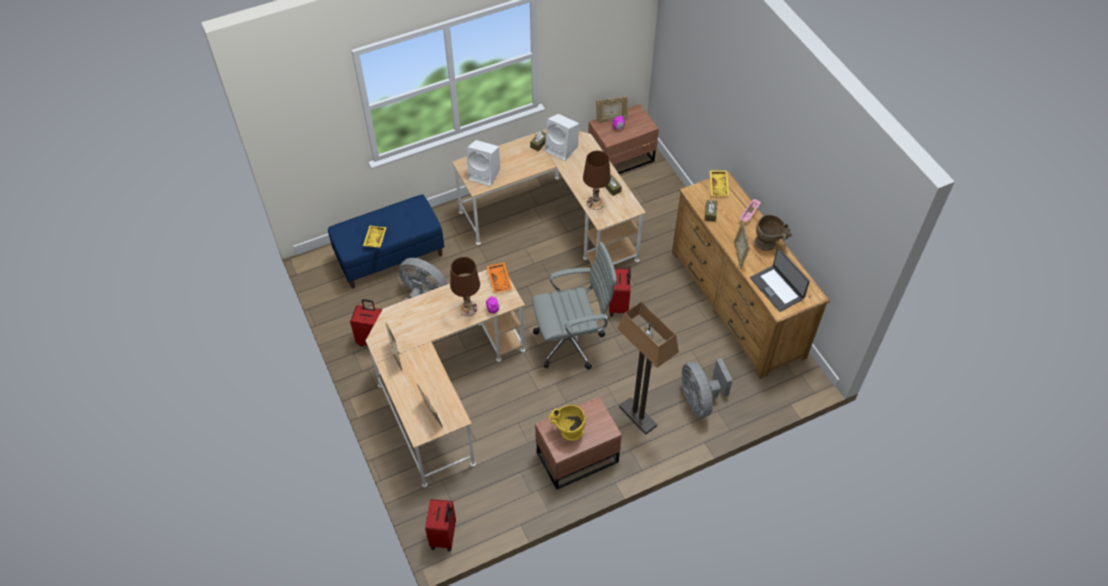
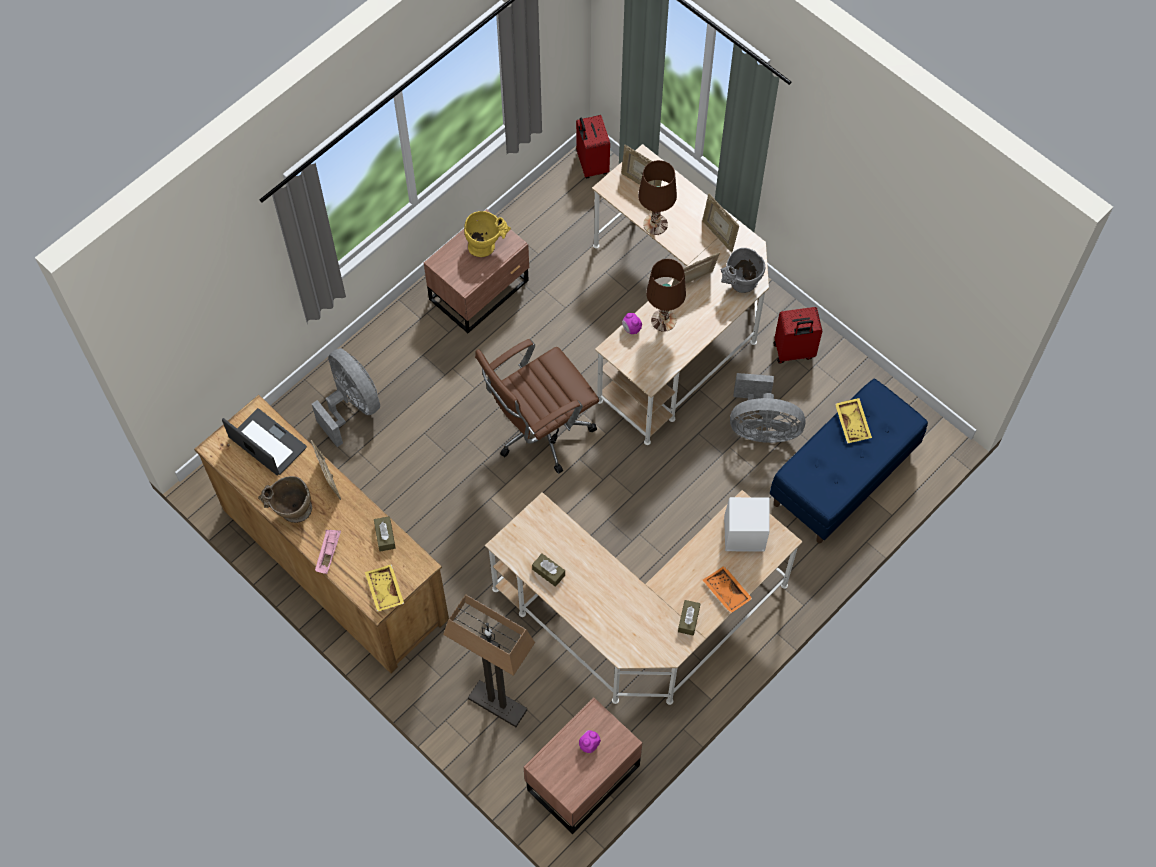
camera: 160 degrees right, 10 degrees up
(401, 316) = (740, 285): none -> grey vase
(500, 280) = (641, 372): orange tray -> orange tray (726, 592)
(562, 148) = (649, 621): white speaker -> none
(572, 342) = (539, 432): grey office chair -> brown office chair
(595, 203) = (562, 537): brown table lamp -> brown table lamp (655, 224)
(611, 120) = (606, 757): picture frame -> picture frame (693, 282)
(619, 306) = (496, 505): red suitcase -> none
(638, 416) = (422, 361): floor lamp -> floor lamp (497, 704)

